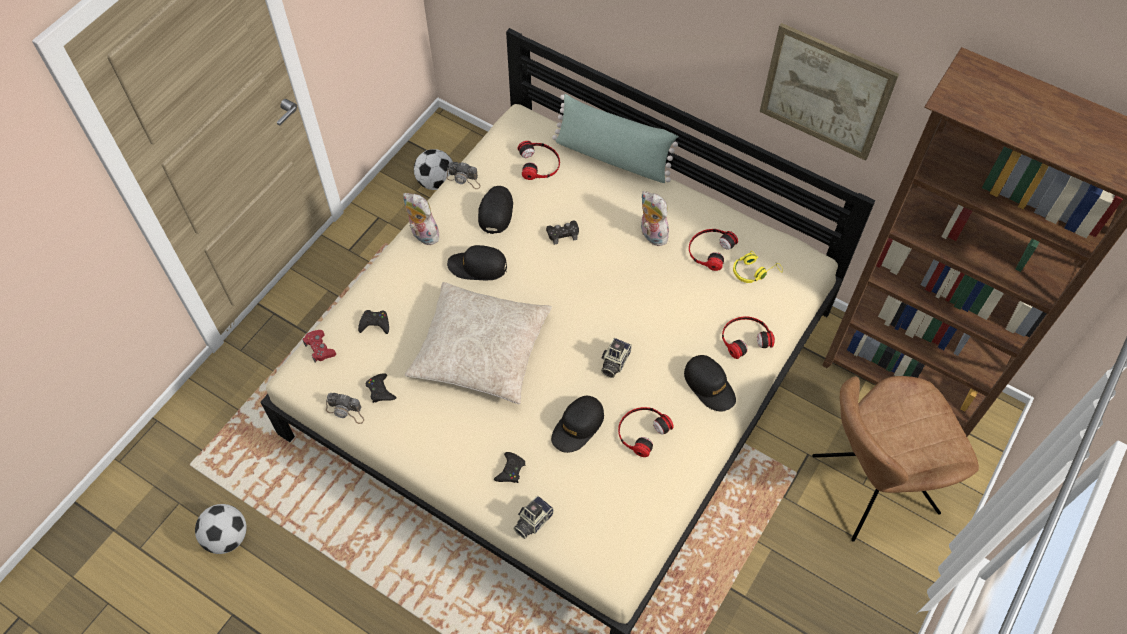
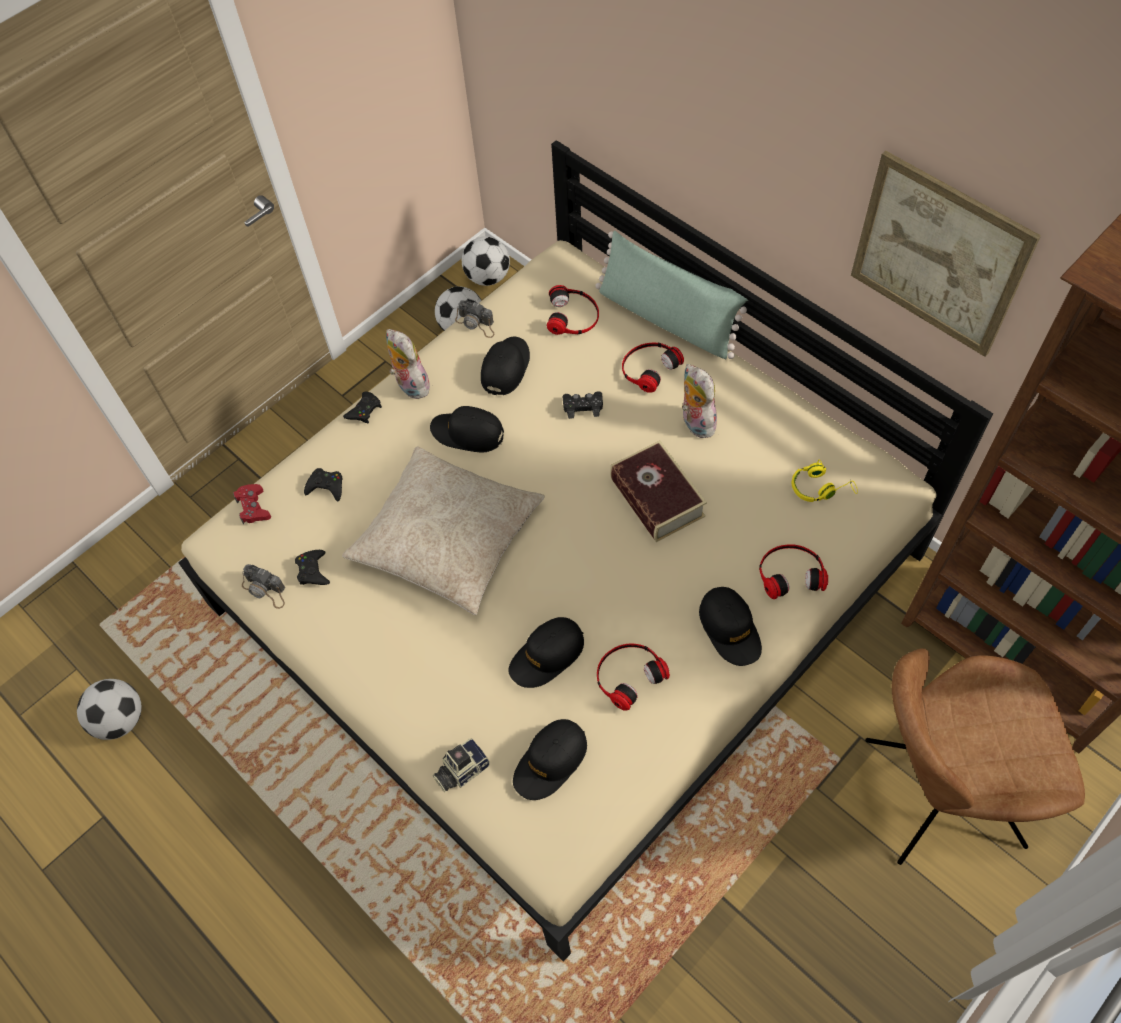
camera: 15 degrees right, 0 degrees up
(448, 138) = (488, 277): none -> football
(510, 470) = (449, 698): black game controller -> black game controller (364, 410)
(598, 503) = (550, 762): none -> black cap
(614, 362) = (611, 579): camera -> none
(635, 296) = (657, 498): none -> book
(709, 250) = (766, 452): headphones -> headphones (648, 368)

